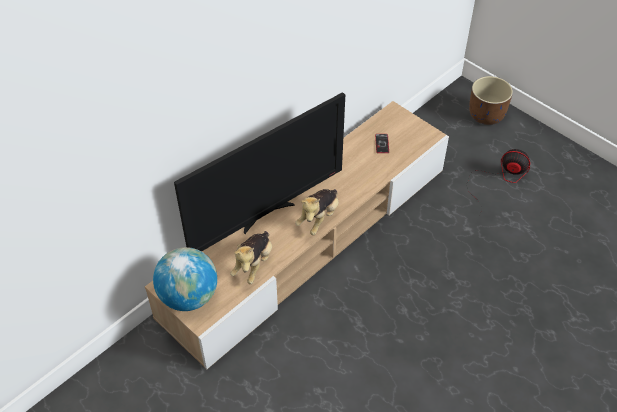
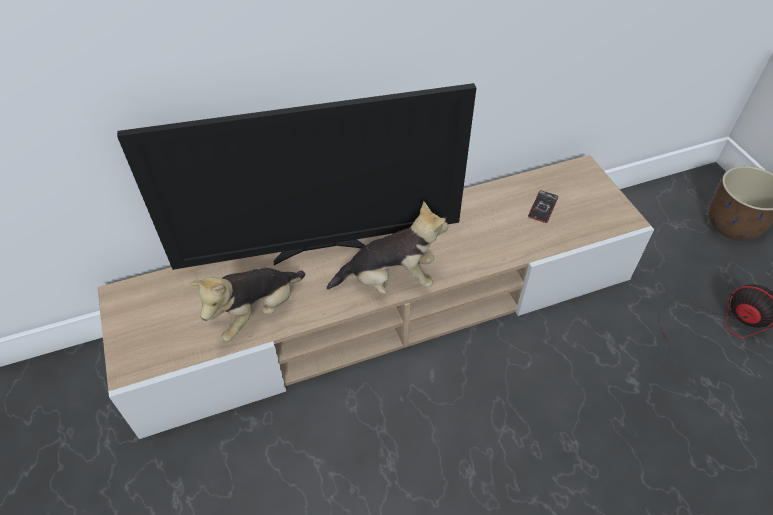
camera: 25 degrees right, 0 degrees up
(189, 296) = (140, 324): globe -> none
(318, 218) = (390, 280): plush toy -> plush toy turned 150 degrees counterclockwise

